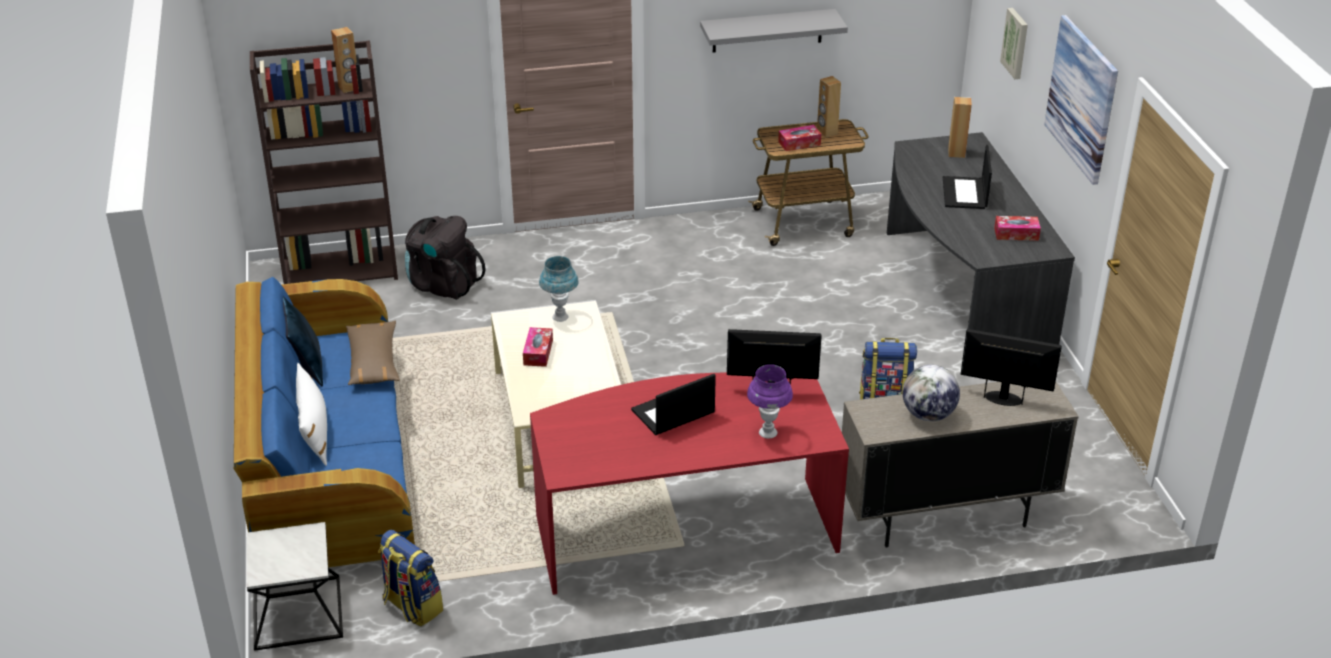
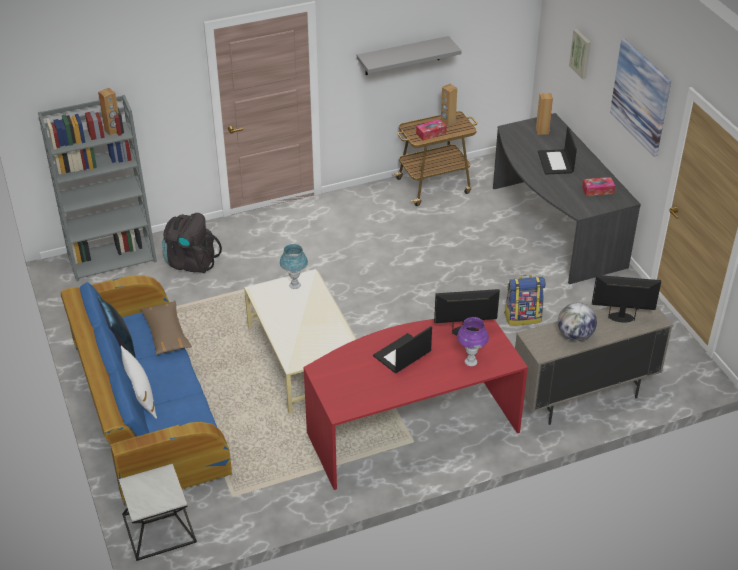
camera: 10 degrees left, 5 degrees up
(341, 268) = (113, 258): brown bookcase -> grey bookcase
(412, 606) = (238, 512): backpack -> none
(538, 352) = (287, 315): tissue box -> none

